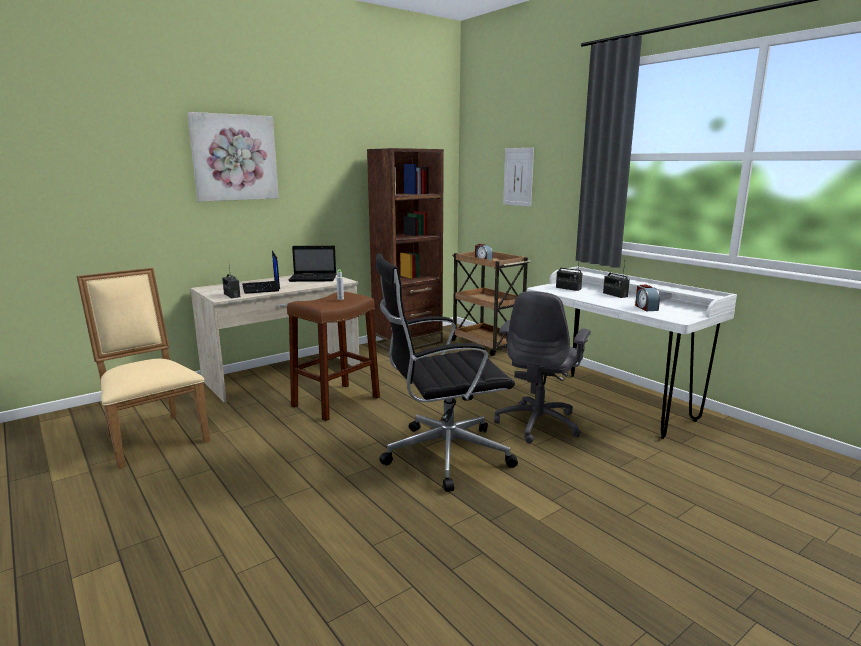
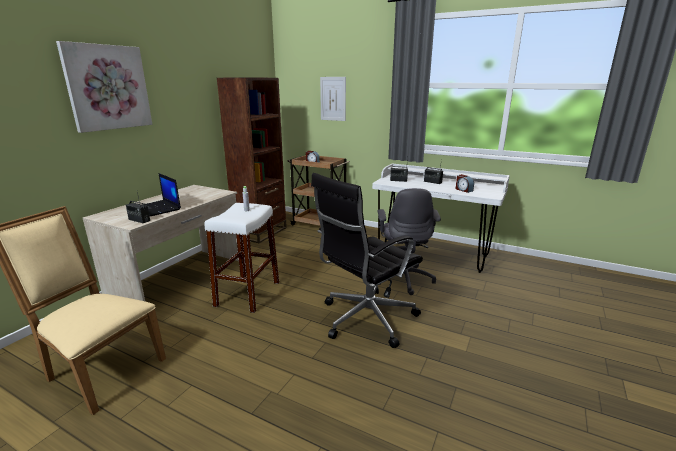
camera: 25 degrees left, 5 degrees up
(314, 278) = (195, 193): laptop -> none
(336, 401) = (247, 294): brown stool -> white stool

